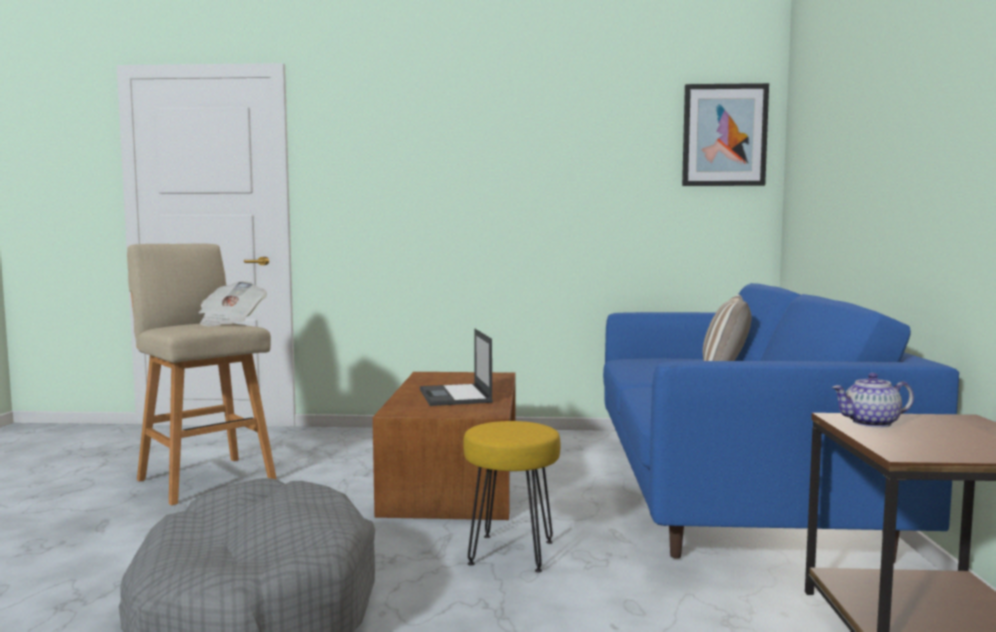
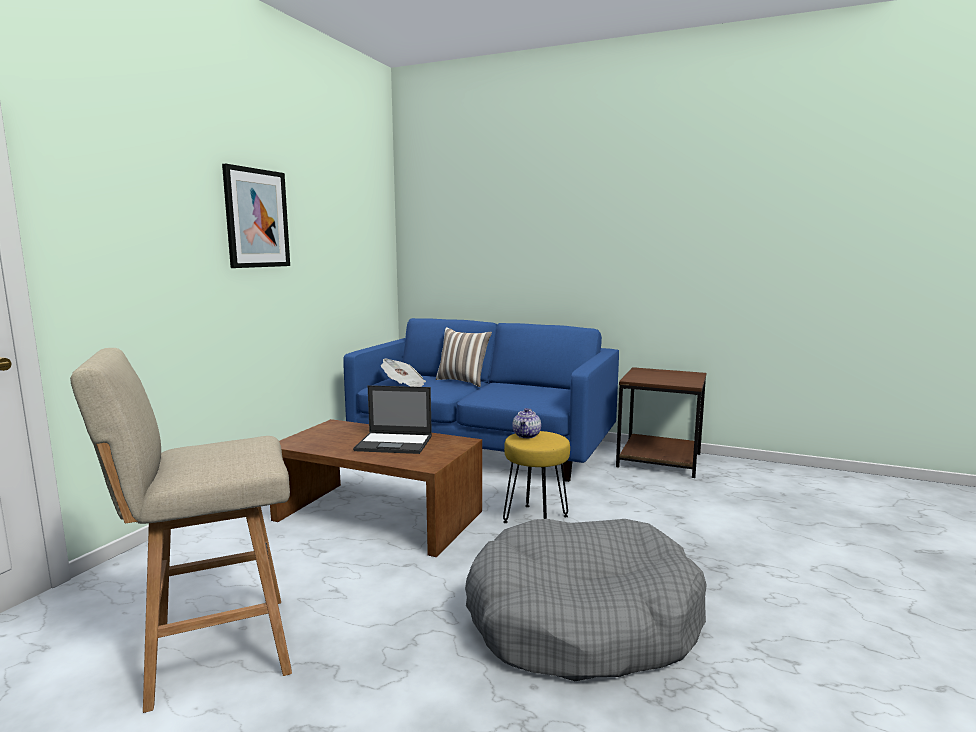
camera: 70 degrees left, 5 degrees up
(230, 322) = (220, 443): newspaper -> newspaper (404, 386)
(724, 135) = (373, 212): picture -> picture (256, 218)
(871, 423) = (643, 378): teapot -> teapot (527, 435)

